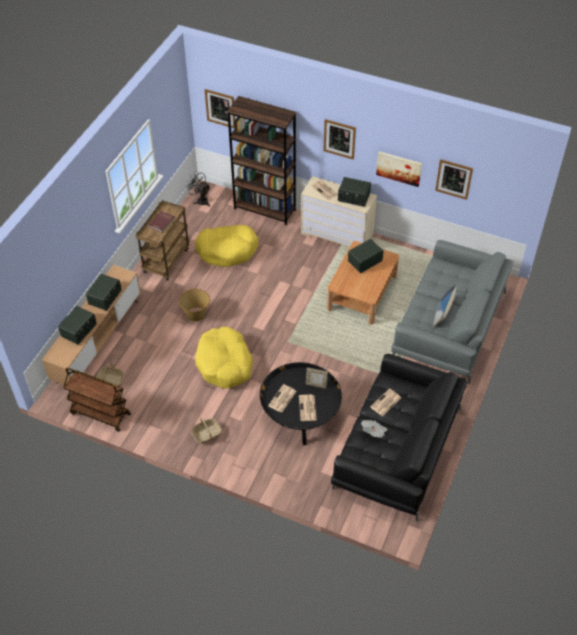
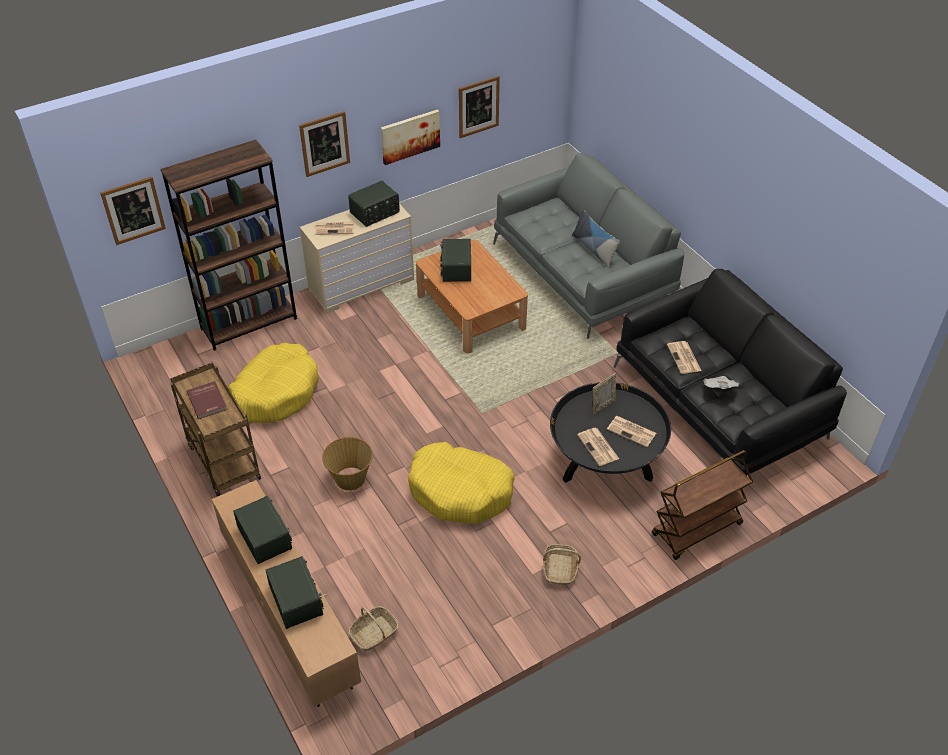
camera: 55 degrees left, 5 degrees down
(100, 414) = (423, 677): brown cart -> brown cart (696, 530)
(200, 200) = (159, 374): grey fan -> none

